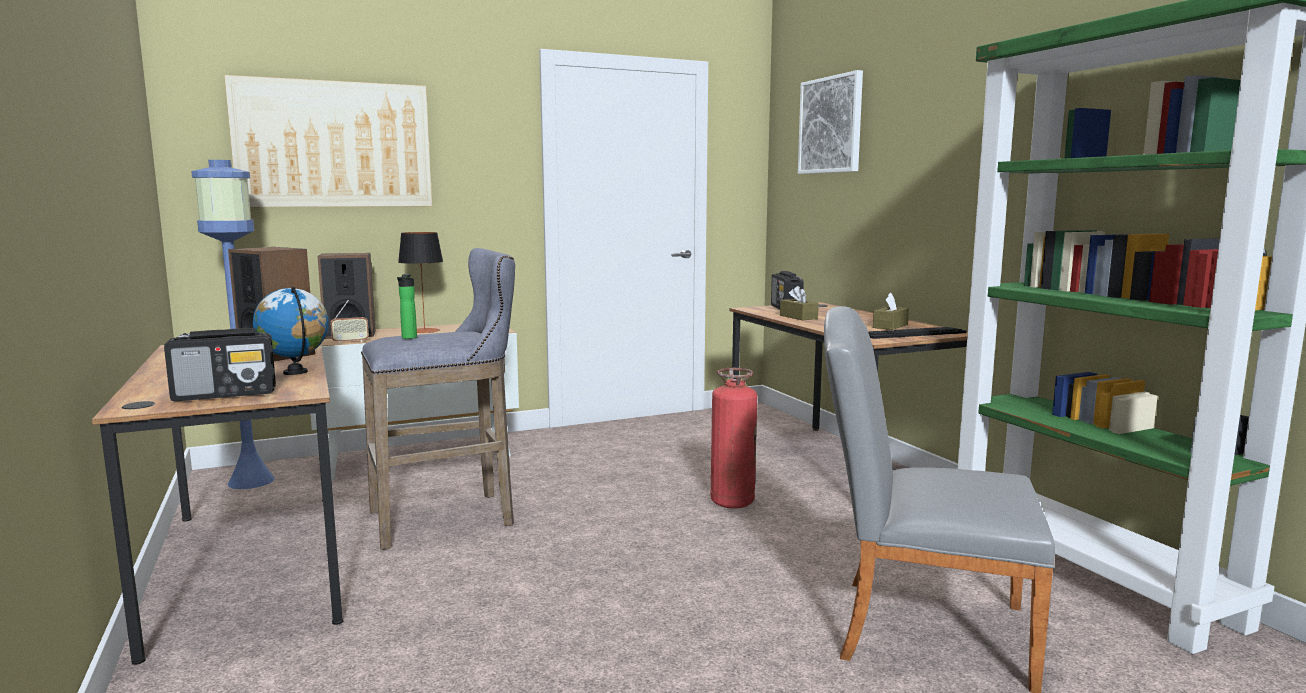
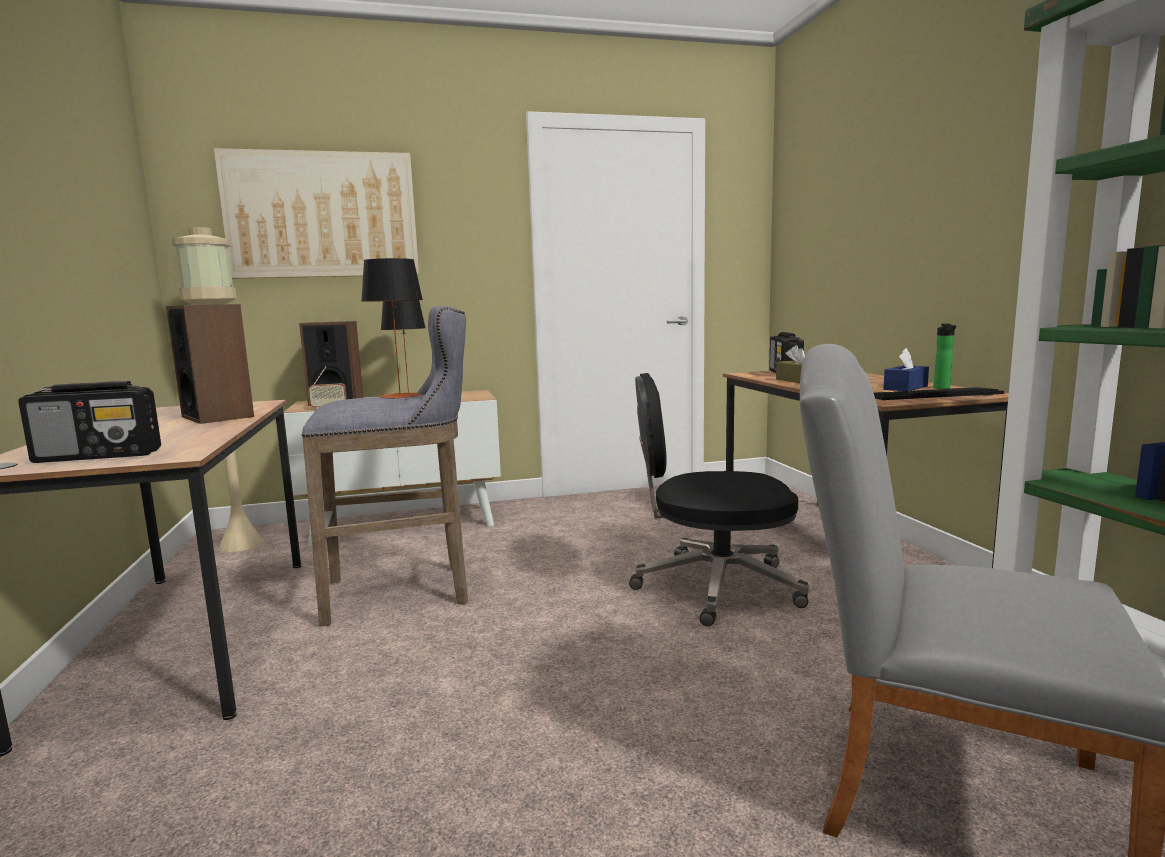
camera: 10 degrees right, 0 degrees up
(251, 481) = (241, 544): blue floor lamp -> beige floor lamp
(296, 372) = (207, 434): globe -> none
(408, 338) = (351, 400): bottle -> bottle (942, 388)
(451, 334) = (400, 396): none -> table lamp
(732, 502) = (713, 586): fire extinguisher -> black office chair
(831, 125) = (838, 171): picture -> none
(890, 326) = (905, 388): brown tissue box -> blue tissue box

